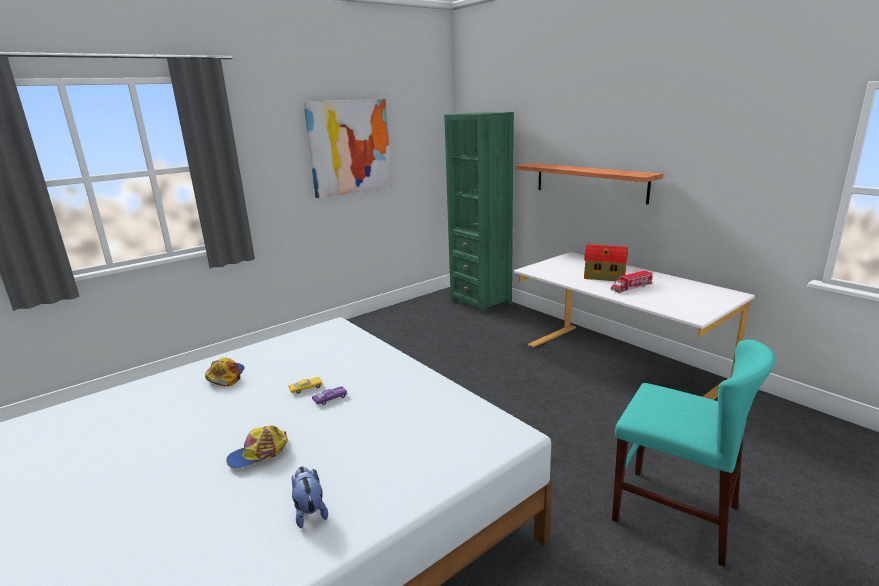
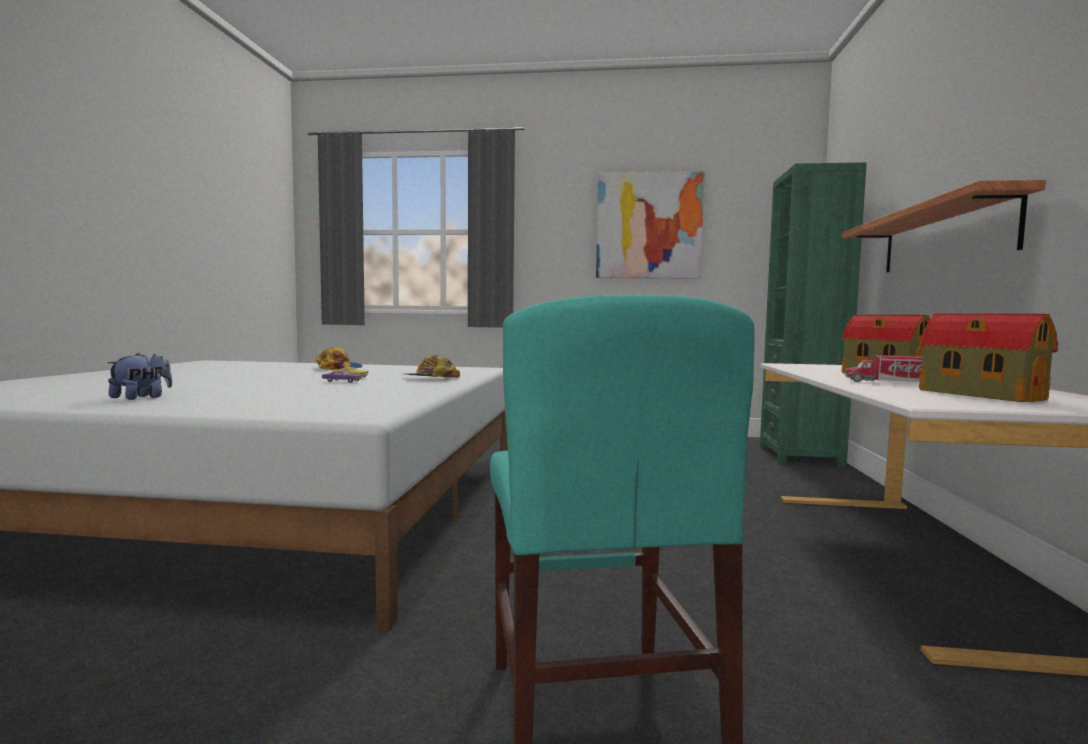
camera: 45 degrees right, 15 degrees down
(259, 454) = (224, 383): cap -> cap (430, 378)
(677, 295) = (977, 394): none -> toy house

